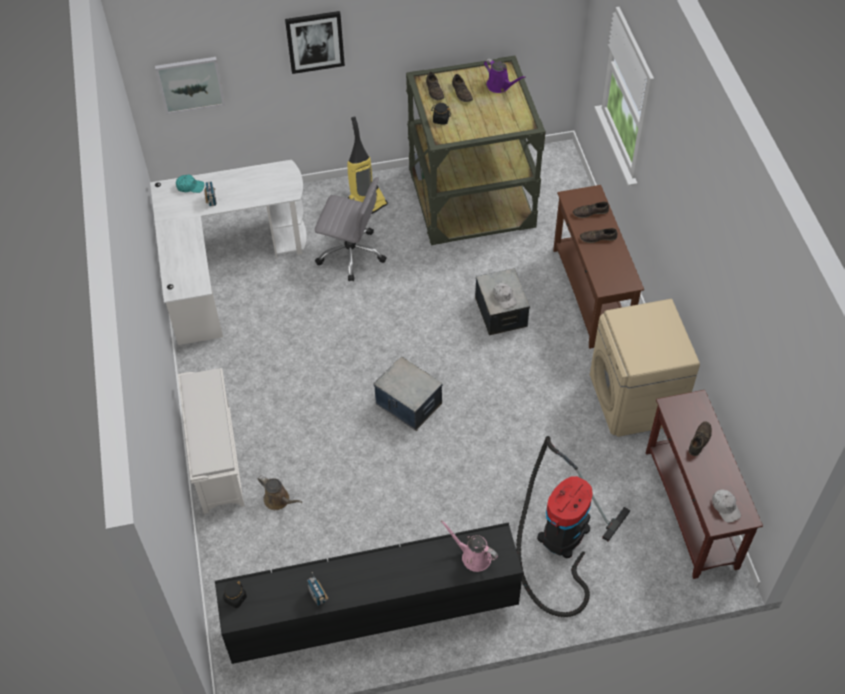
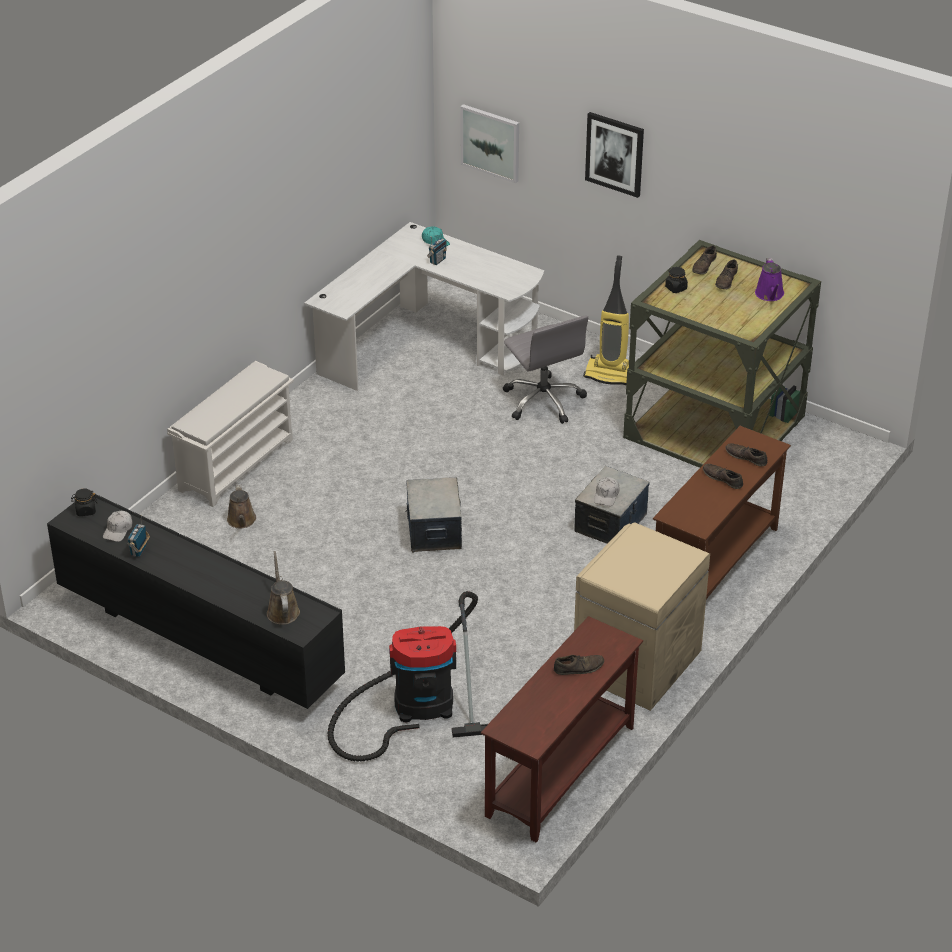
camera: 45 degrees right, 15 degrees down
(473, 556) = (282, 610): pink watering can -> brown watering can
(725, 507) = (525, 724): white cap -> white cap (118, 530)

